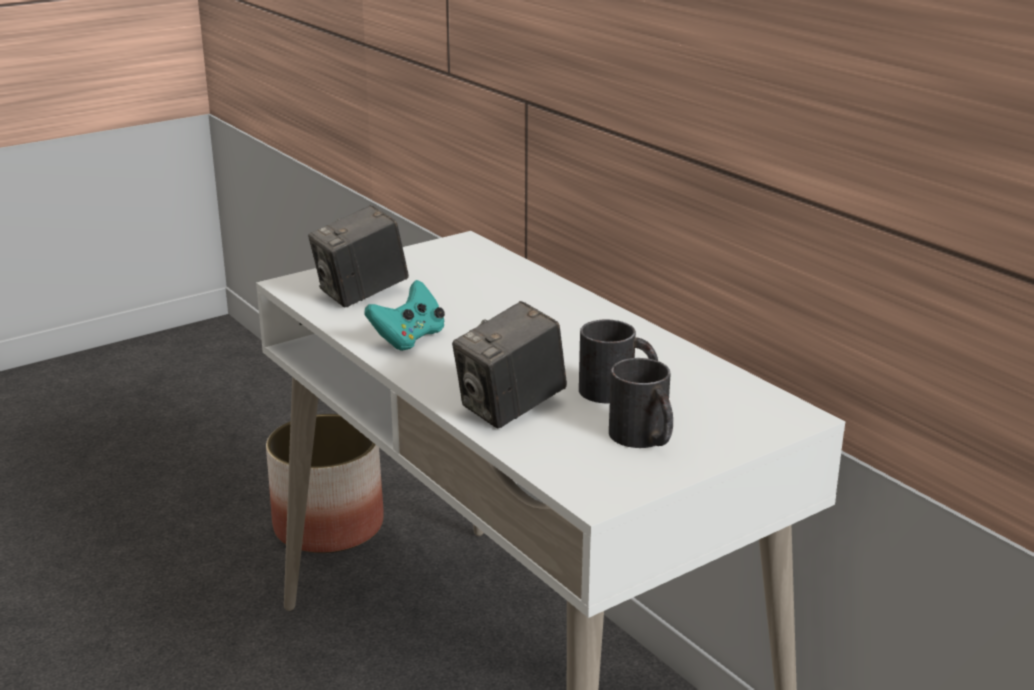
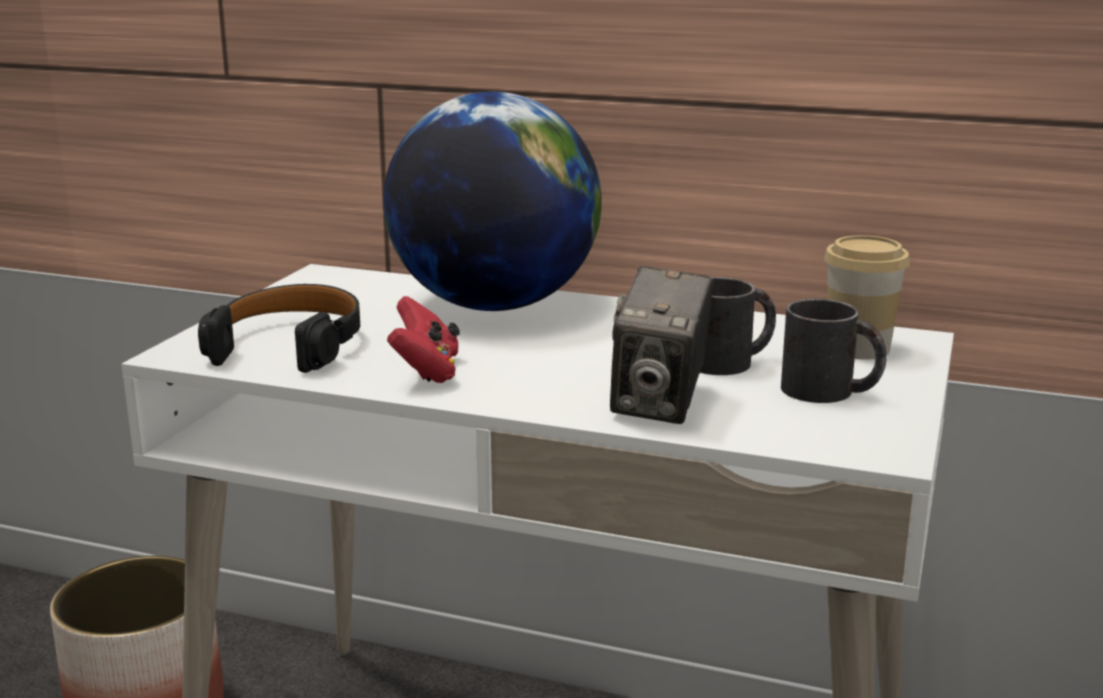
camera: 35 degrees left, 5 degrees down
(361, 294) = (290, 344): camera -> black headphones
(409, 338) = (426, 371): turquoise game controller -> red game controller
(533, 298) = (494, 305): none -> globe
(734, 411) = (858, 348): none -> cup

